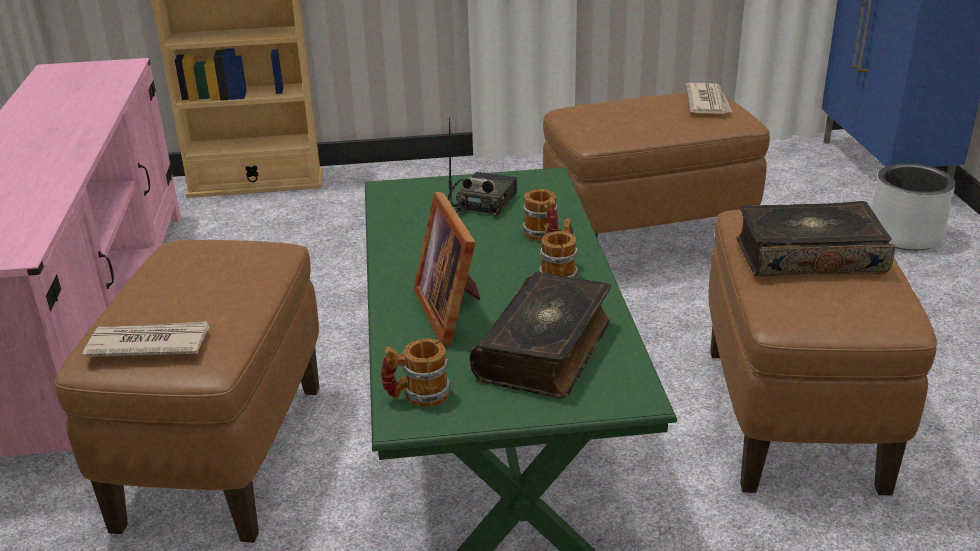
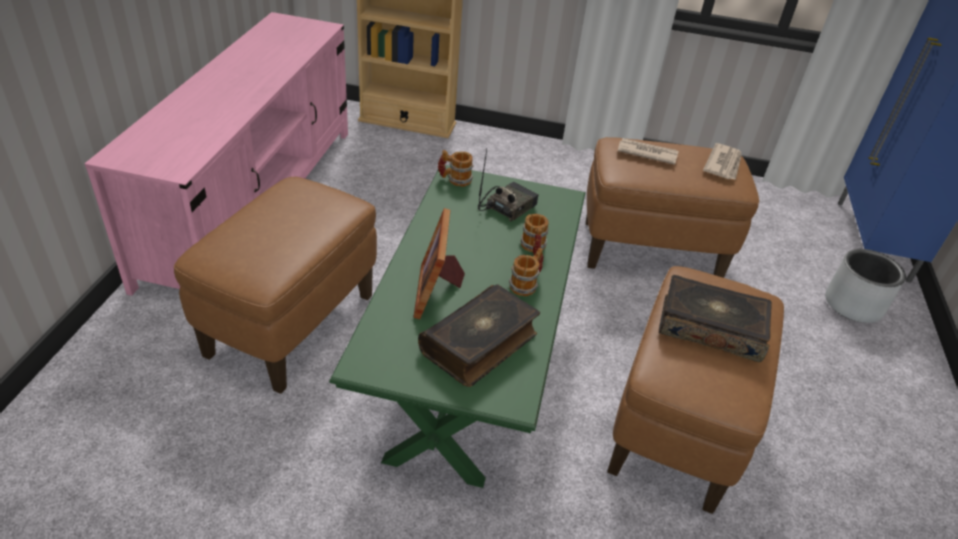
camera: 15 degrees right, 10 degrees up
(148, 344) = (235, 256): newspaper -> newspaper (646, 153)
(417, 395) = (377, 351): mug -> mug (454, 179)

